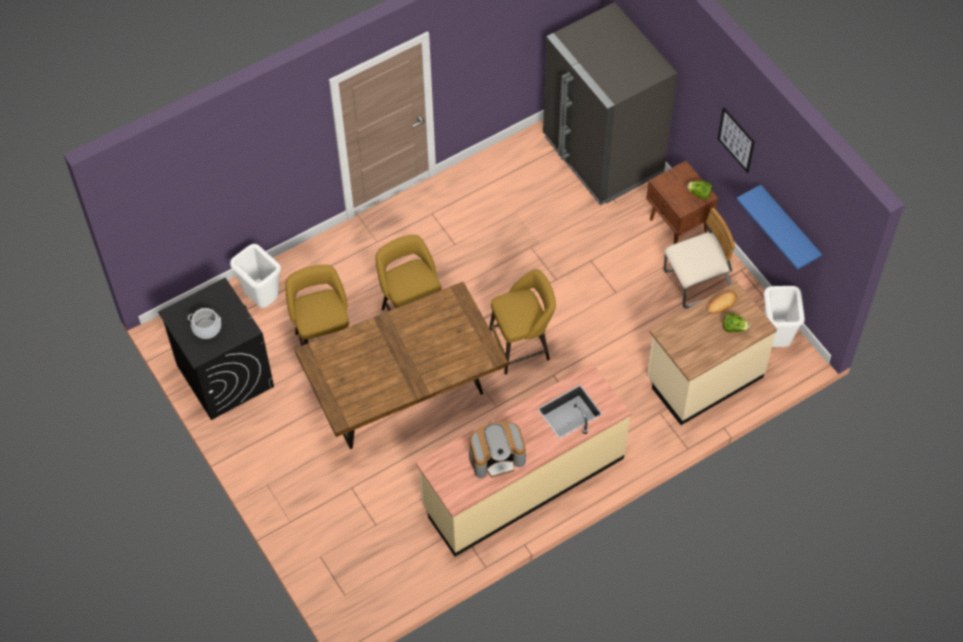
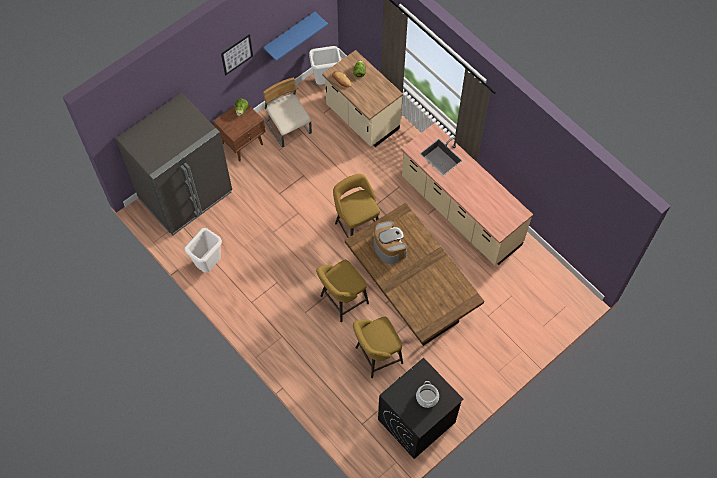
camera: 100 degrees left, 5 degrees up
(262, 299) = (346, 408): white trash can -> white trash can (208, 265)
(497, 457) = (484, 194): coffee machine -> coffee machine (389, 247)

